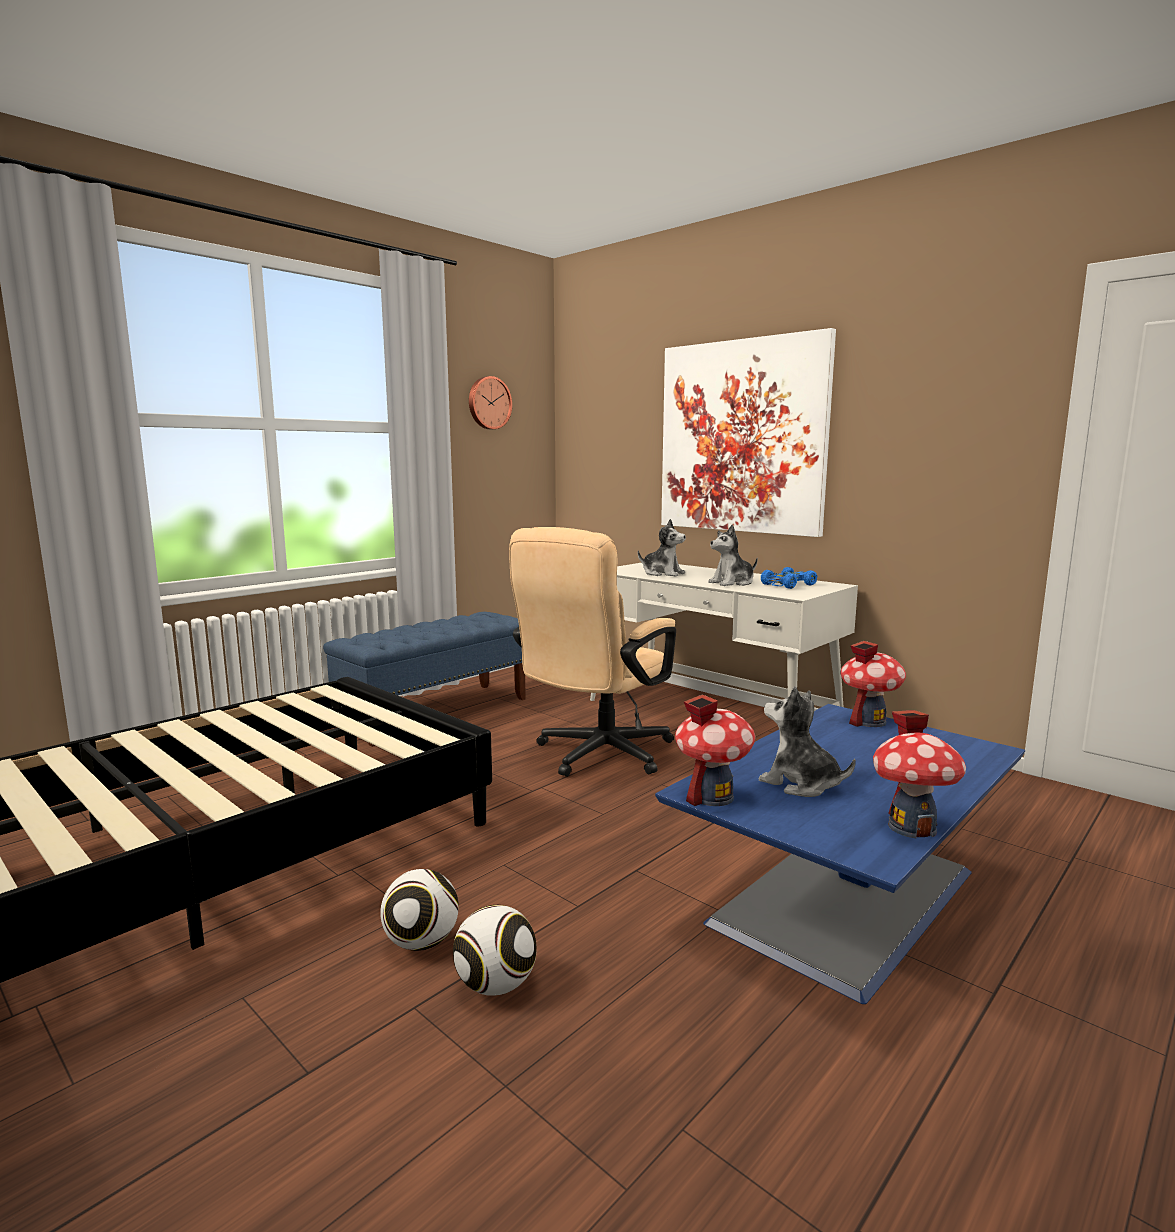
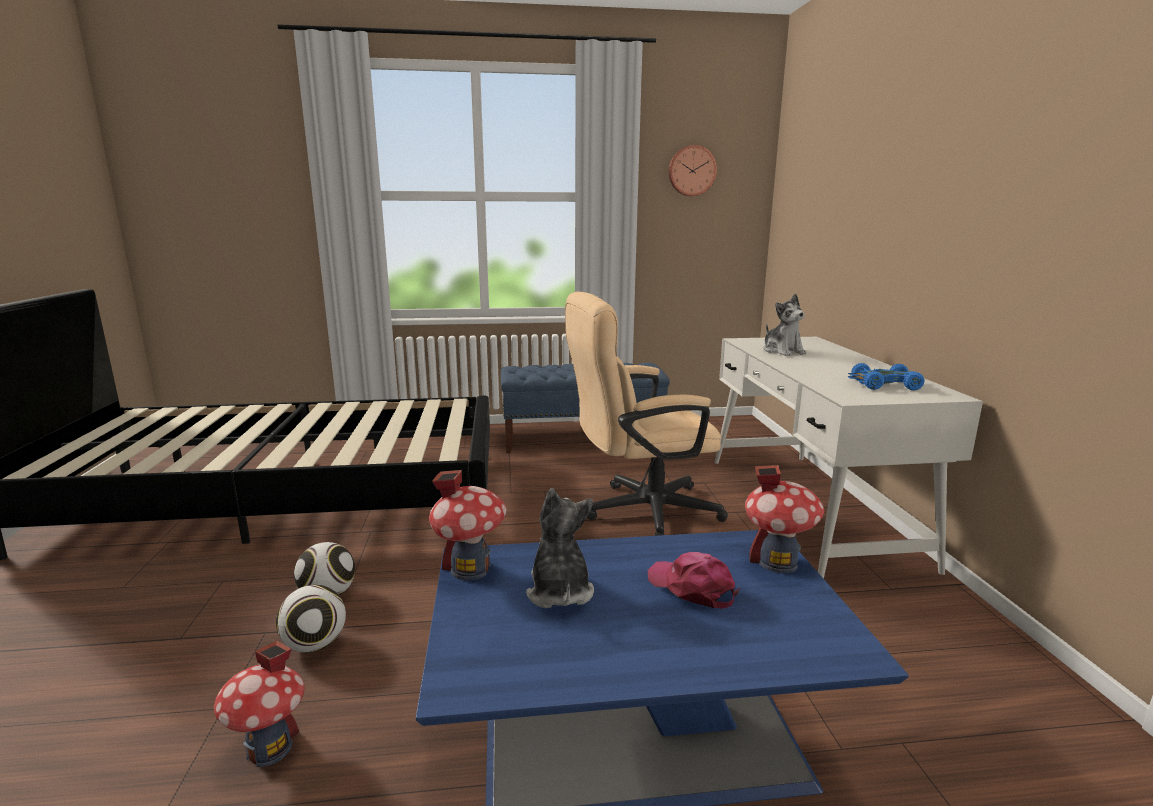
camera: 40 degrees right, 5 degrees up
(732, 583) = (824, 372): plush toy -> none
(742, 437) = (902, 203): picture -> none
(861, 751) = (692, 587): none -> pink cap
(912, 827) = (554, 680): toy house -> toy house (270, 749)

